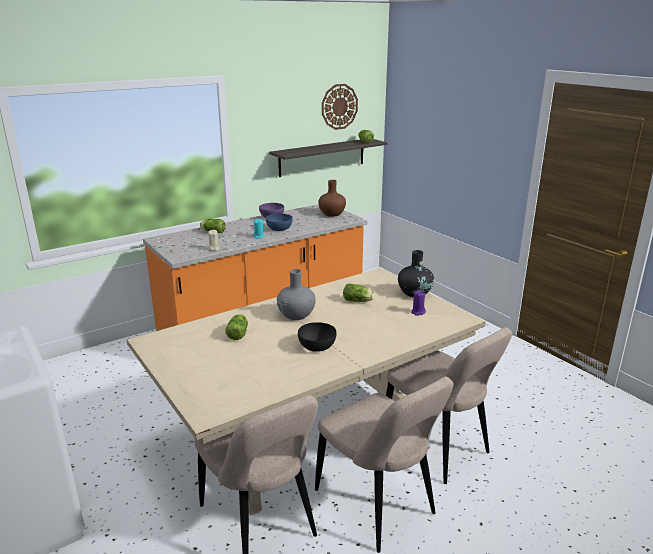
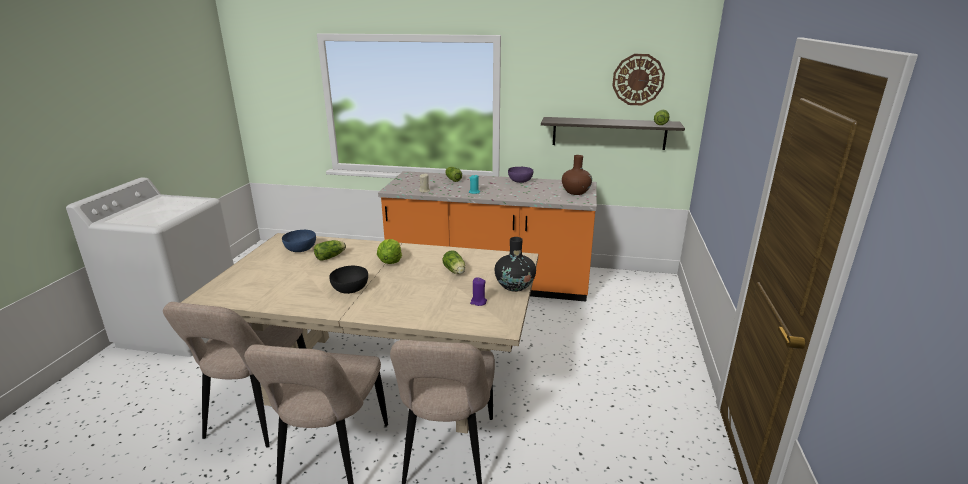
camera: 45 degrees right, 0 degrees up
(279, 229) = (503, 191): blue bowl -> blue bowl (301, 249)
(296, 315) = (390, 261): grey vase -> lettuce

